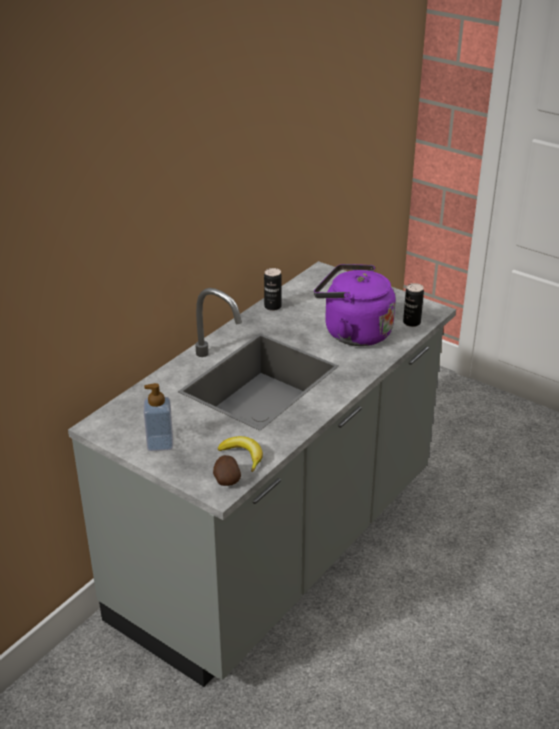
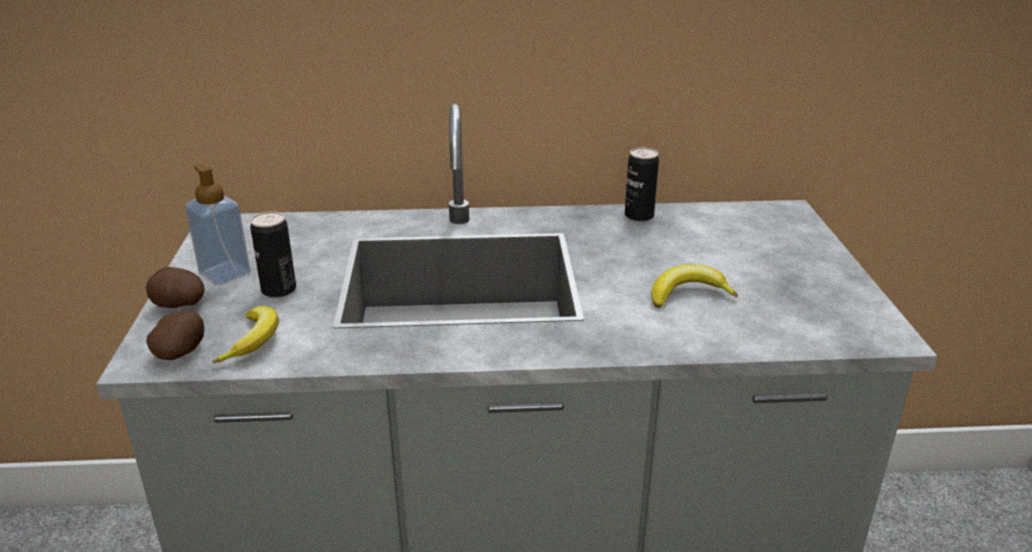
camera: 50 degrees right, 5 degrees down
(176, 467) = (178, 305): none -> potato
(353, 332) = (688, 294): purple kettle -> banana
(411, 322) = (810, 331): can -> can (279, 290)

